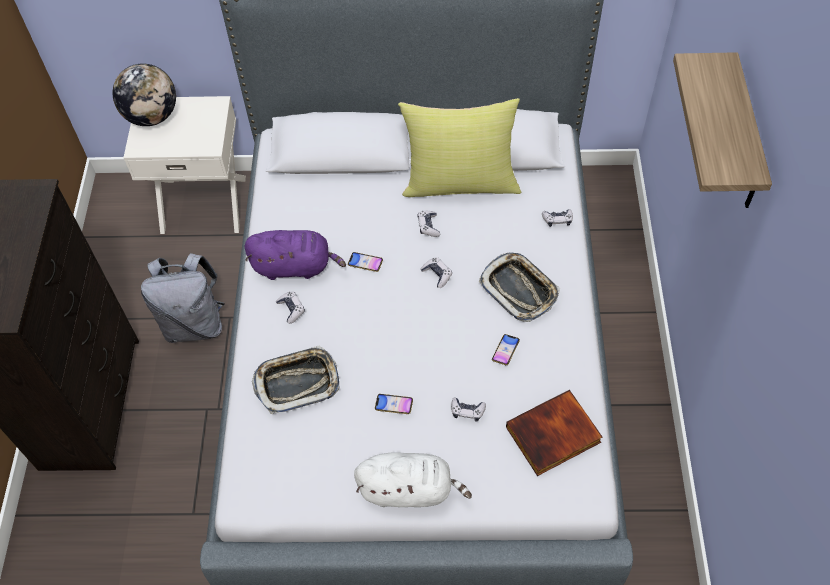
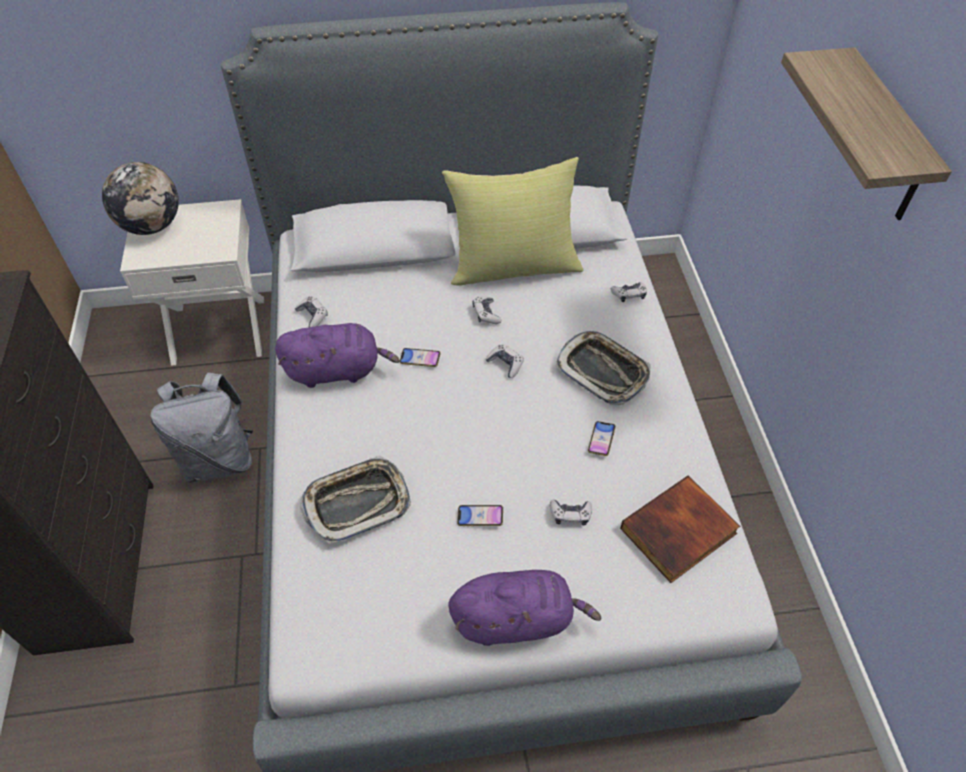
camera: 10 degrees left, 5 degrees down
(291, 309) = (338, 418): game controller -> game controller (312, 315)
(409, 489) = (517, 619): white plush toy -> purple plush toy

